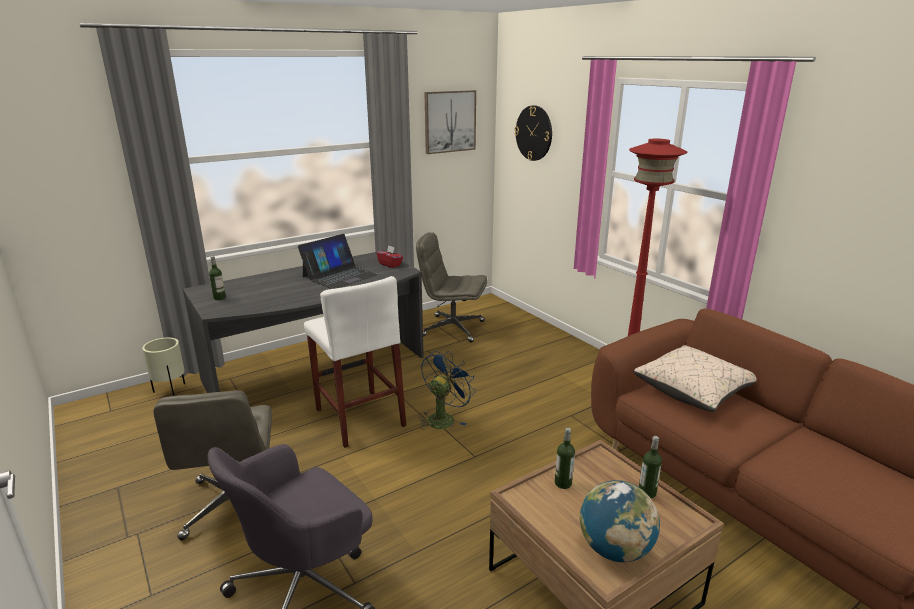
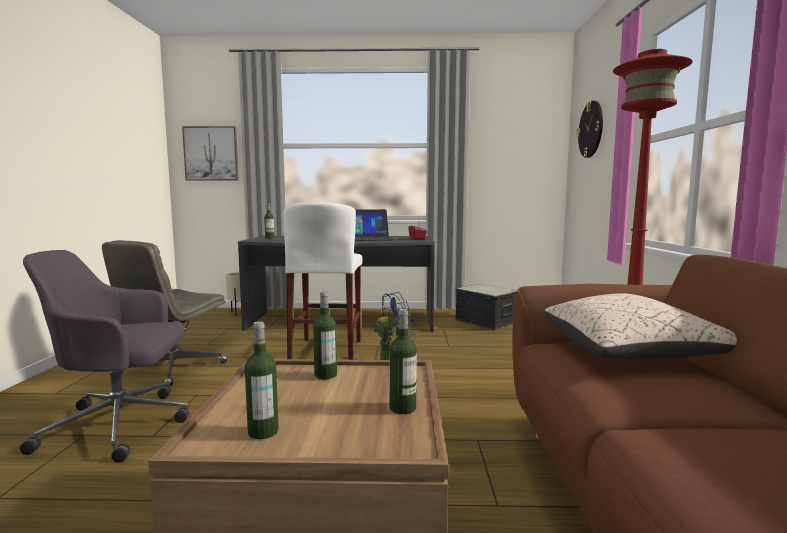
camera: 35 degrees right, 15 degrees down
(449, 121) = (514, 130): picture -> picture (211, 153)
(452, 328) = (486, 322): grey office chair -> storage box
(615, 549) = (263, 432): globe -> bottle

